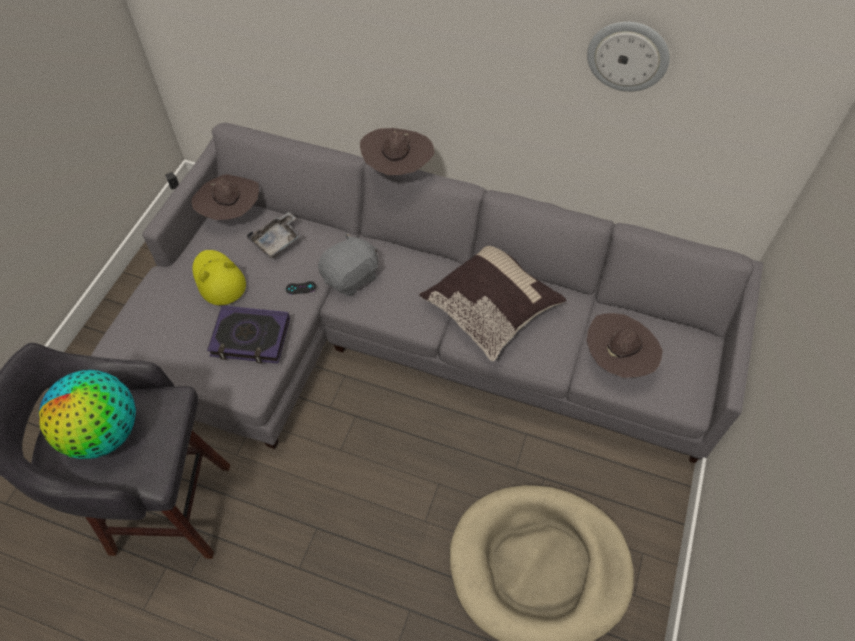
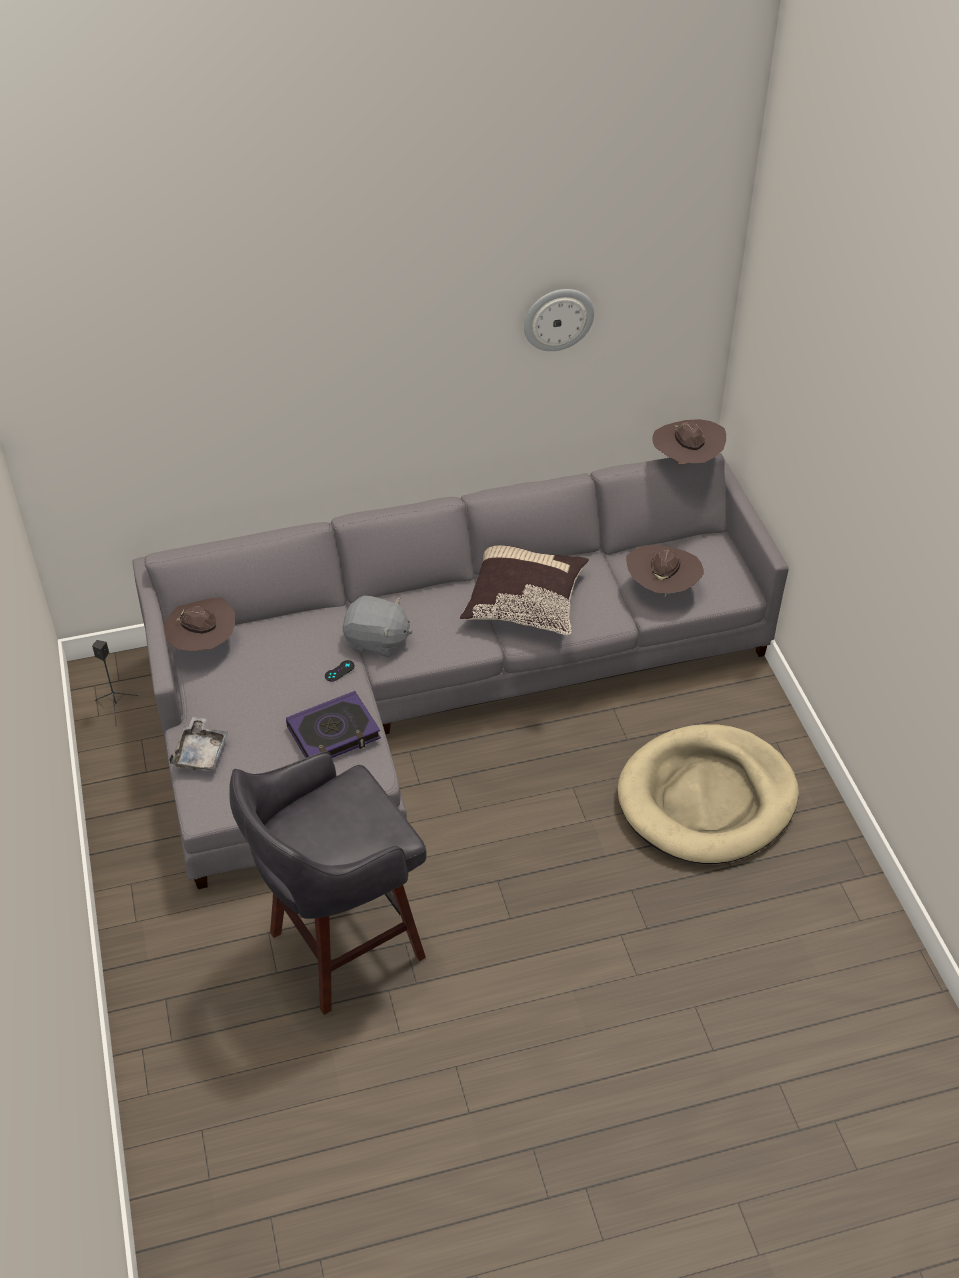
camera: 35 degrees left, 10 degrees down
(104, 433) = (326, 829): globe -> none
(218, 280) = (252, 704): yellow hat -> none
(277, 241) = (277, 644): grey tray -> grey tray (201, 752)
(351, 277) = (377, 641): grey plush toy -> grey plush toy turned 90 degrees clockwise
(397, 170) = (370, 515): brown hat -> brown hat (686, 462)

